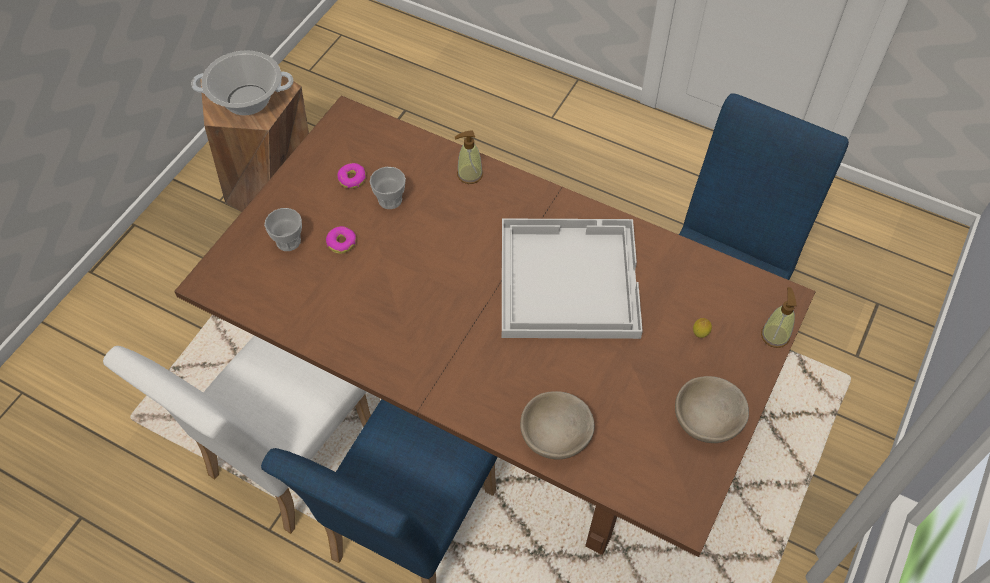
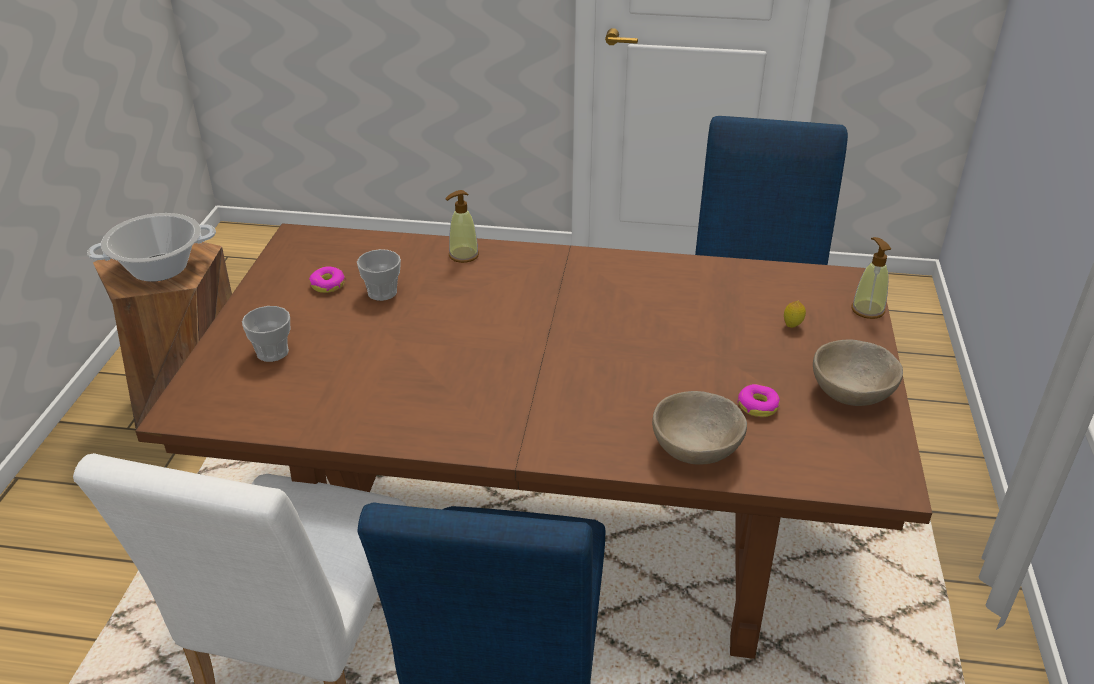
camera: 20 degrees left, 20 degrees down
(341, 243) = (341, 339): donut -> donut (758, 406)
(567, 279) = (622, 314): white tray -> none

